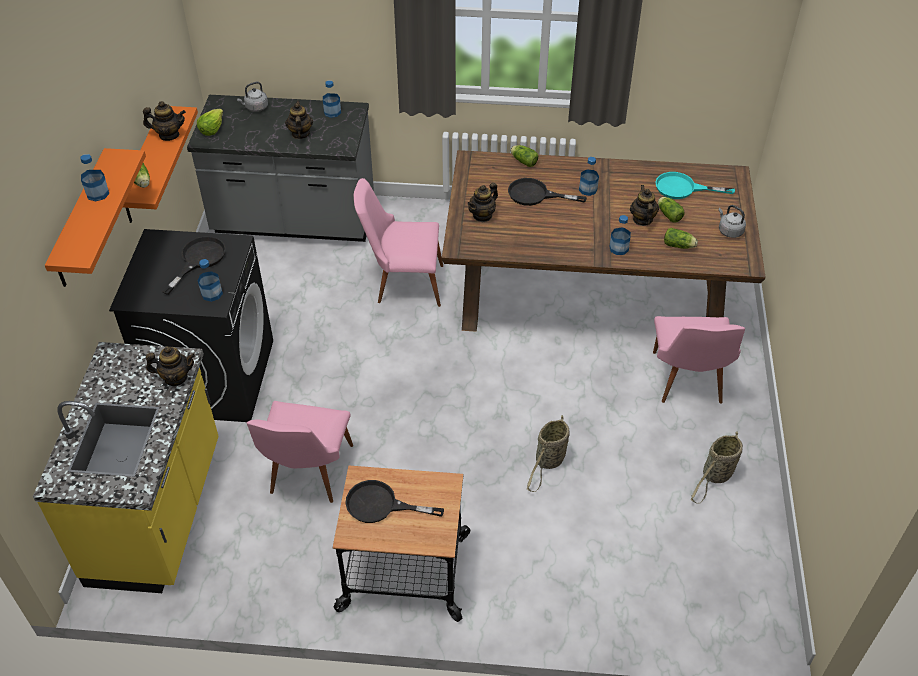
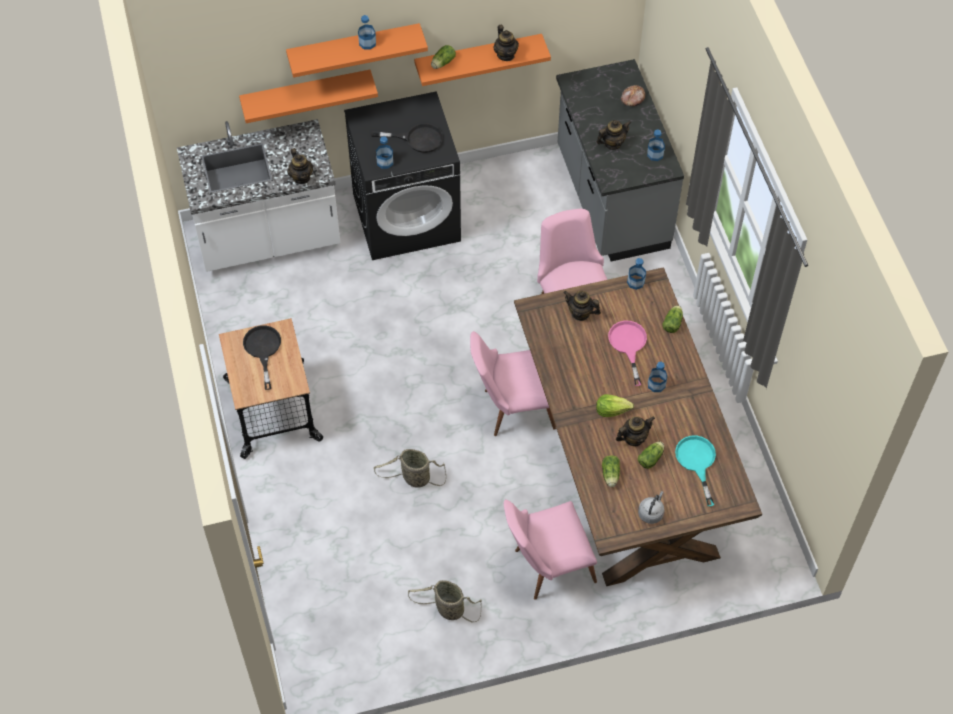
camera: 70 degrees right, 10 degrees up
(76, 317) = (306, 93): none -> orange shelf
(158, 513) = (268, 239): yellow counter -> white counter
(211, 129) = (587, 81): lettuce -> lettuce (612, 410)
(255, 108) = (632, 98): grey kettle -> bread
(306, 476) = (335, 317): pink chair -> pink chair (511, 408)
(535, 195) = (628, 345): black frying pan -> pink frying pan
(619, 248) = (585, 428): bottle -> bottle (635, 282)

